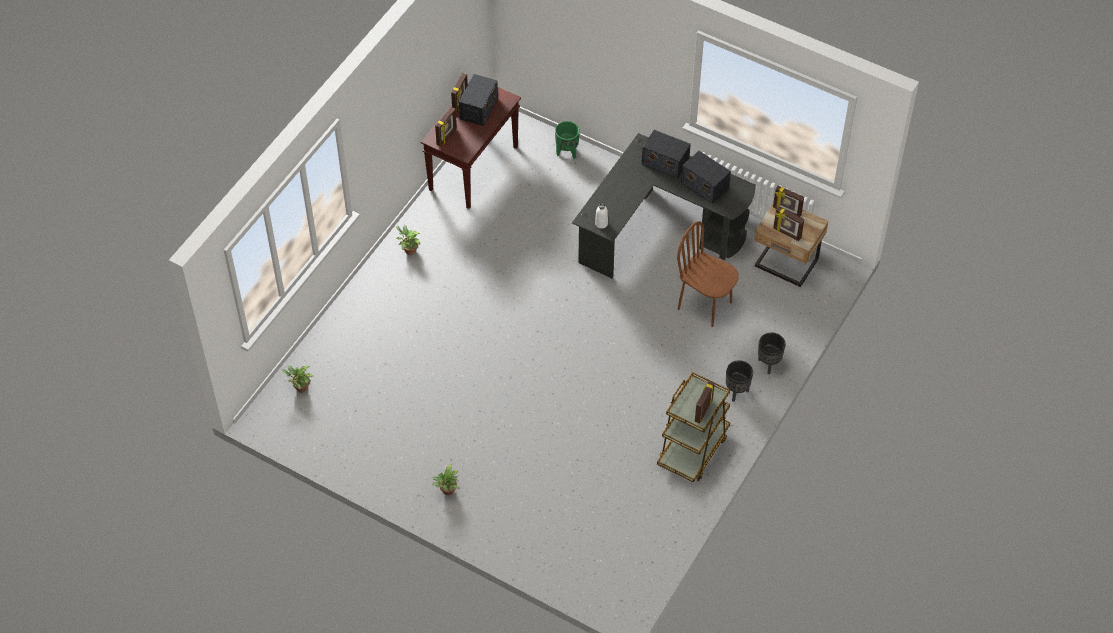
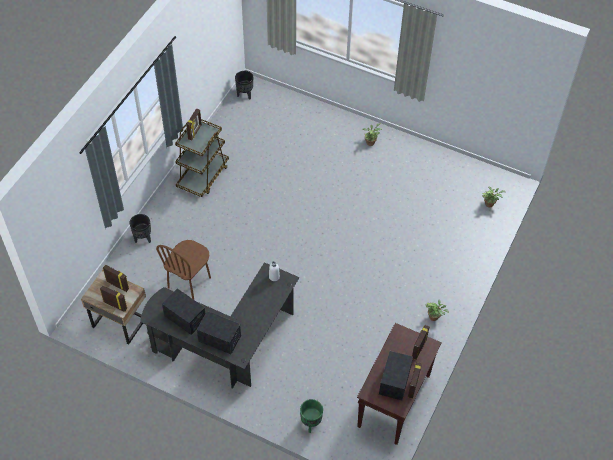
camera: 175 degrees right, 0 degrees up
(705, 305) = (189, 283): brown chair -> brown chair turned 90 degrees clockwise
(736, 392) = (169, 216): black planter -> black planter (245, 94)

